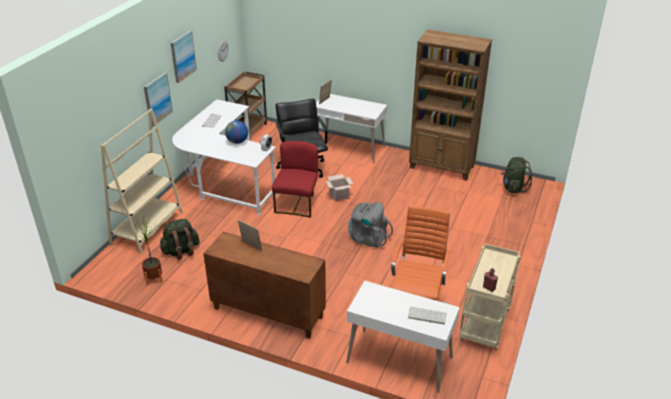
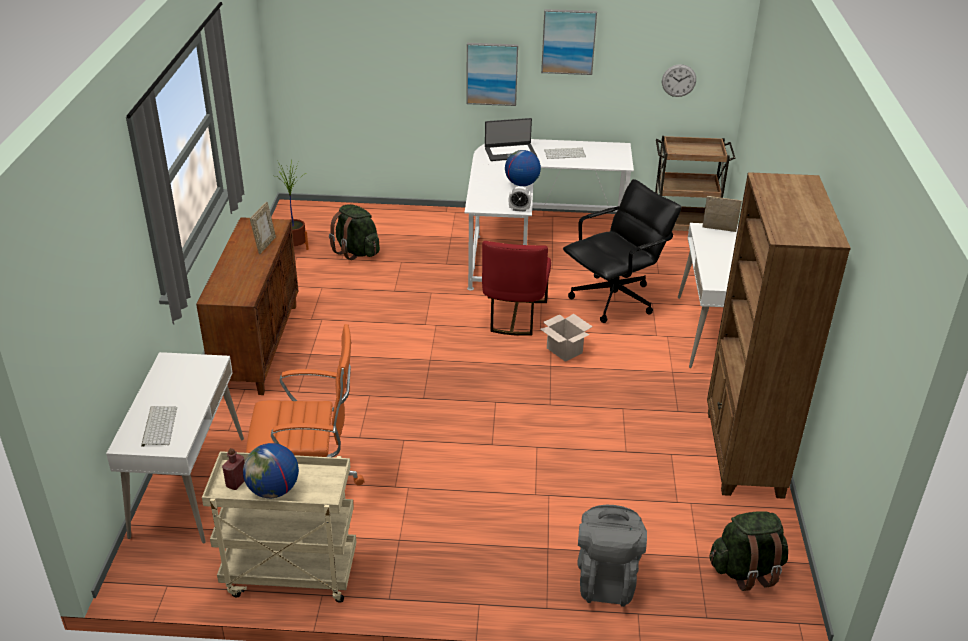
camera: 70 degrees right, 0 degrees up
(147, 228) = (390, 217): beige bookcase -> none
(194, 137) = (510, 152): none -> laptop
(297, 204) = (514, 316): red chair -> red chair turned 105 degrees clockwise
(368, 238) = (464, 403): grey backpack -> grey backpack (606, 578)
(498, 275) = (273, 490): none -> globe

